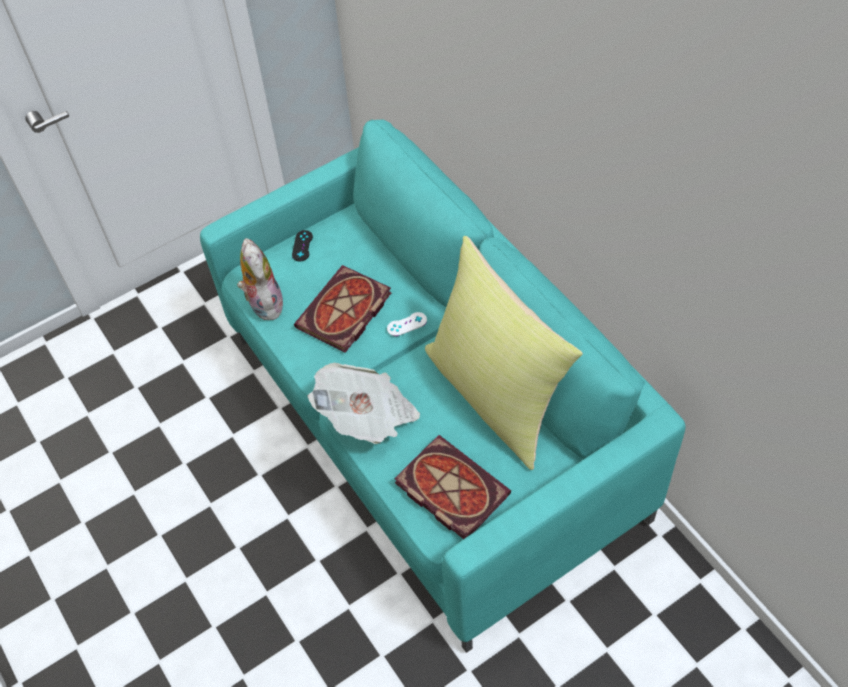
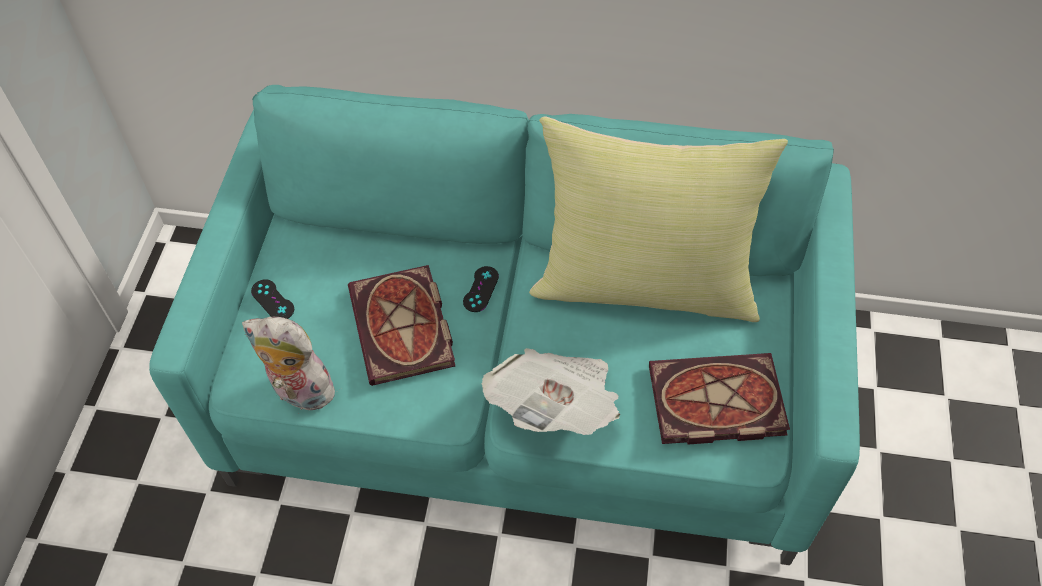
camera: 50 degrees left, 0 degrees up
(407, 324) = (481, 289): white game controller -> black game controller

